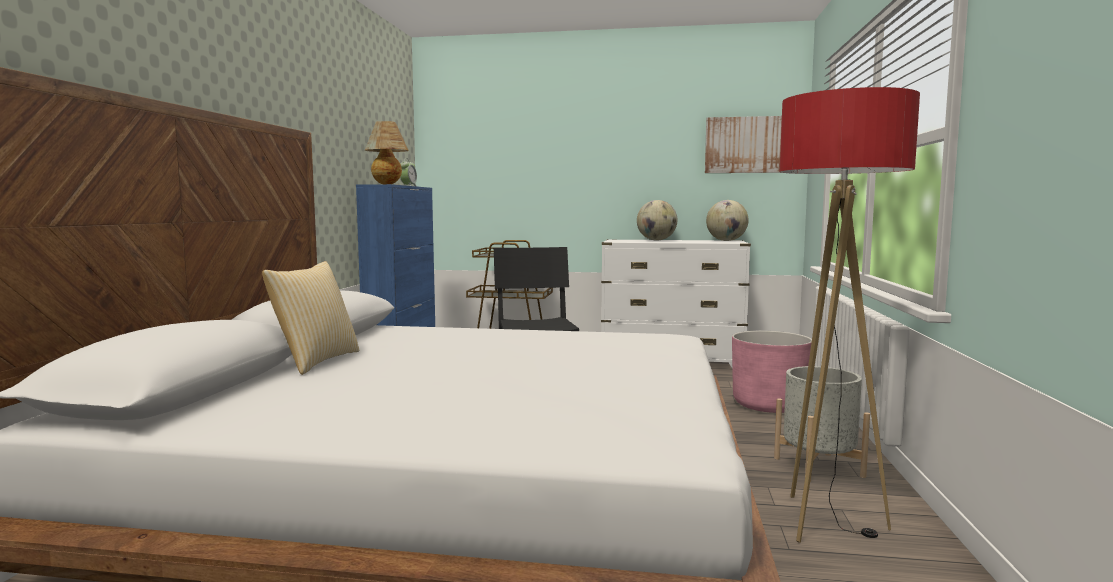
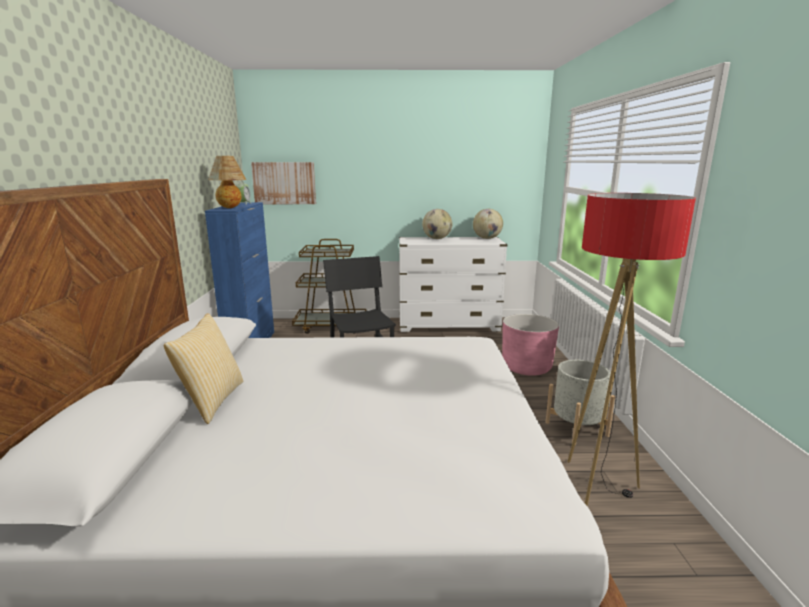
camera: 10 degrees left, 10 degrees up
(747, 145) = (502, 166): picture -> picture (284, 183)

